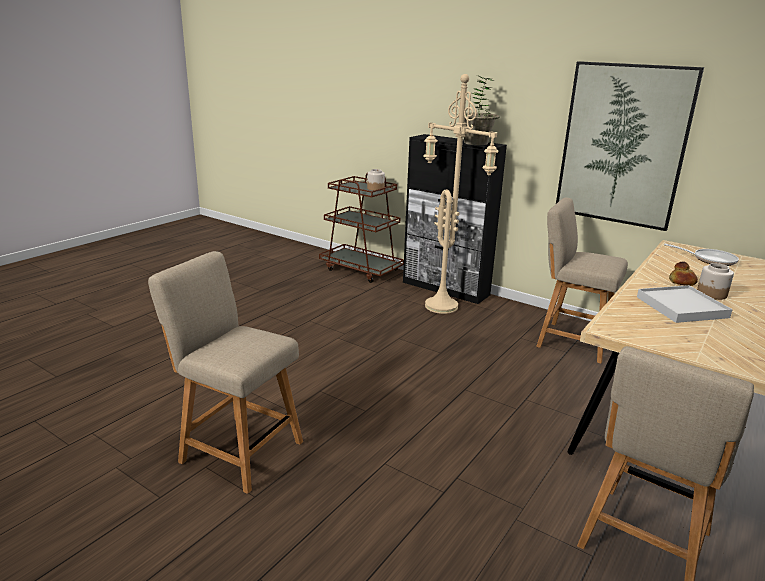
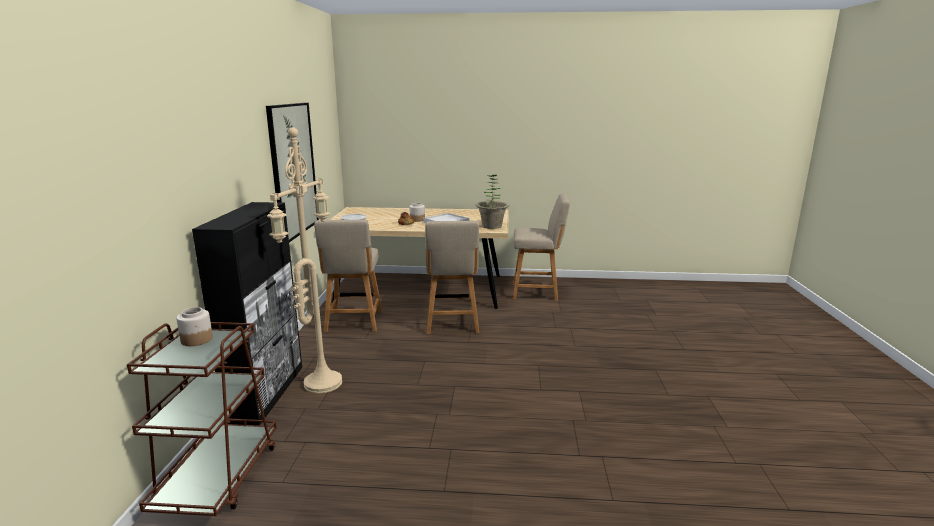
camera: 120 degrees left, 5 degrees down
(237, 450) = (640, 391): beige chair -> beige chair (452, 324)
(476, 143) = (257, 208): potted plant -> potted plant (492, 226)

